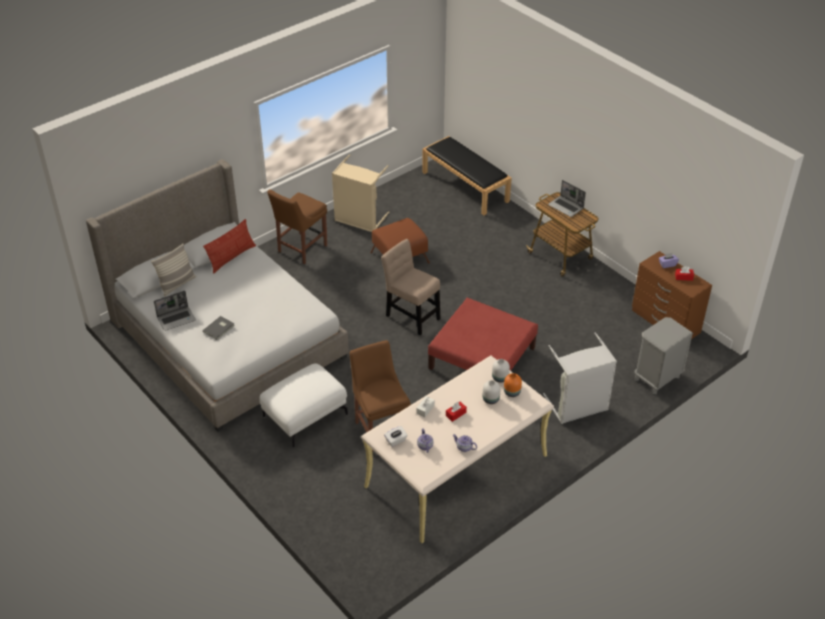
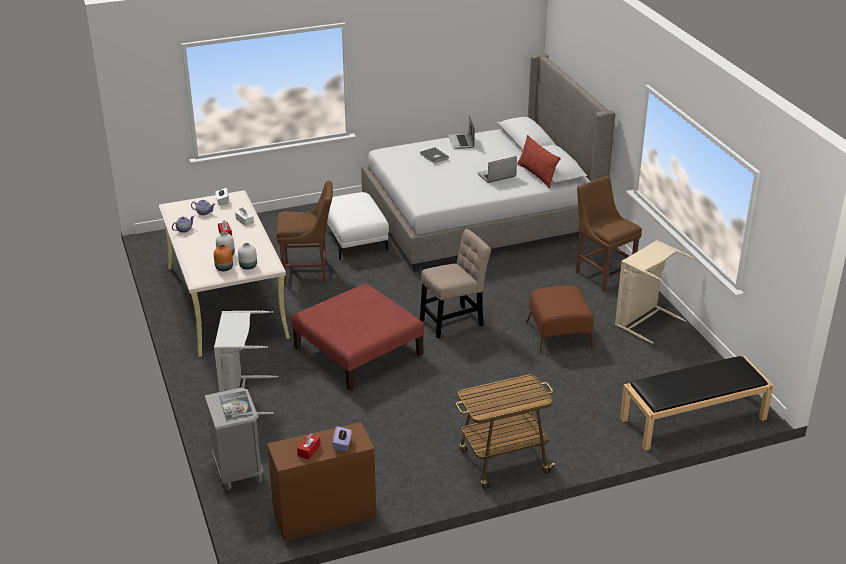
camera: 110 degrees right, 10 degrees down
(177, 284) = (510, 147): pillow -> none
(566, 207) = (513, 398): laptop -> laptop (496, 176)
(665, 330) = (236, 406): none -> book

